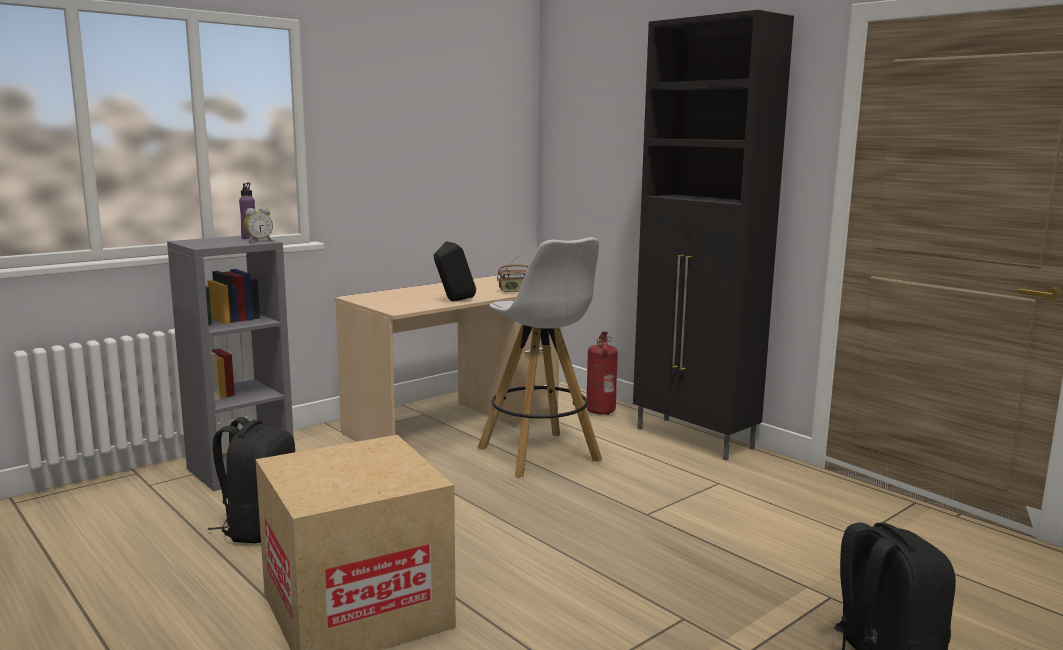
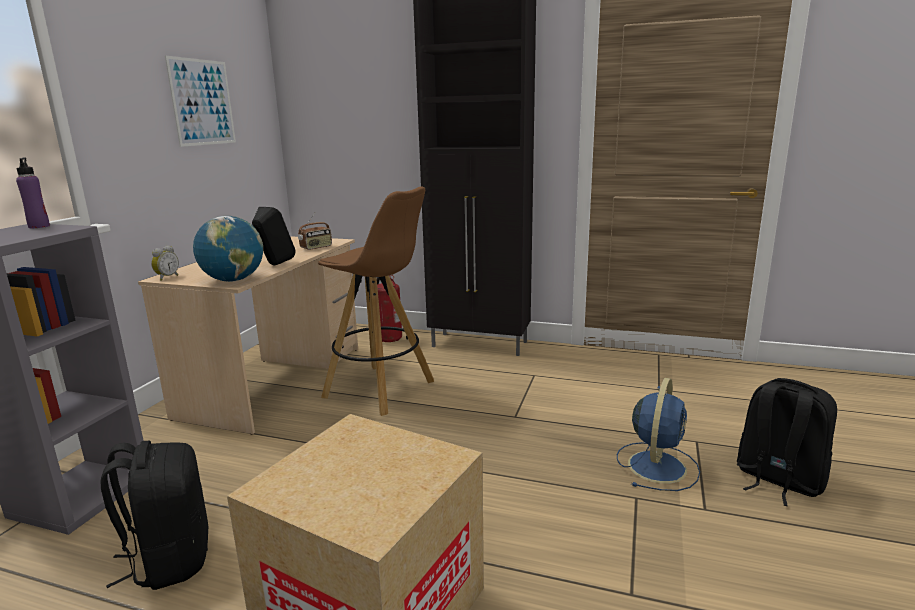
camera: 30 degrees left, 5 degrees up
(258, 241) = (62, 228): alarm clock -> alarm clock (166, 277)
(401, 308) = (233, 280): none -> globe
(444, 135) = (202, 102): none -> picture
(540, 455) = (381, 390): white stool -> brown stool
(748, 602) = (657, 465): none -> blue fan

